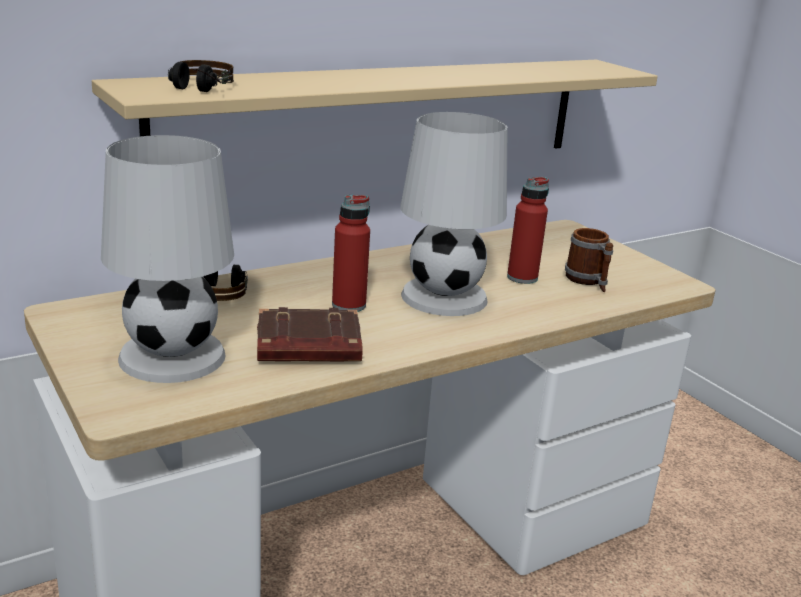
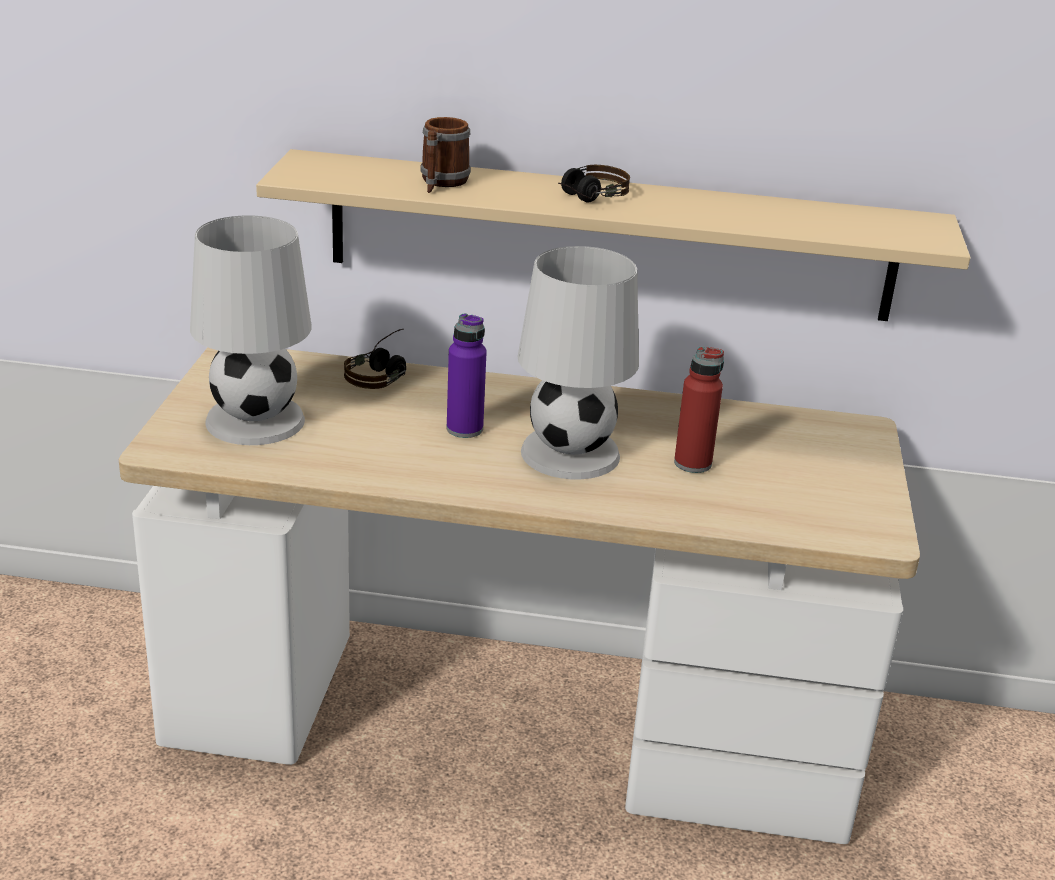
camera: 40 degrees right, 5 degrees up
(198, 90) = (349, 178): headphones -> headphones (584, 198)
(307, 346) = (369, 451): brown book -> none
(348, 305) = (464, 429): red bottle -> purple bottle
(588, 281) = (764, 493): mug -> mug (441, 183)

